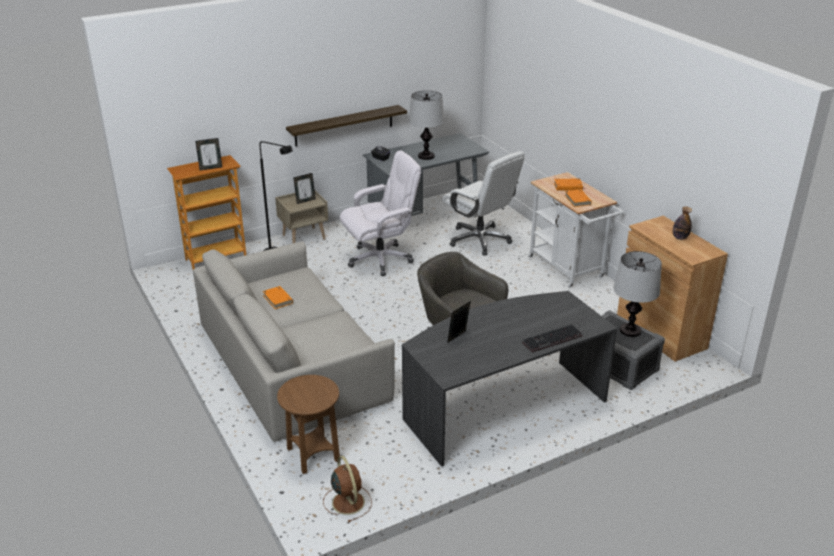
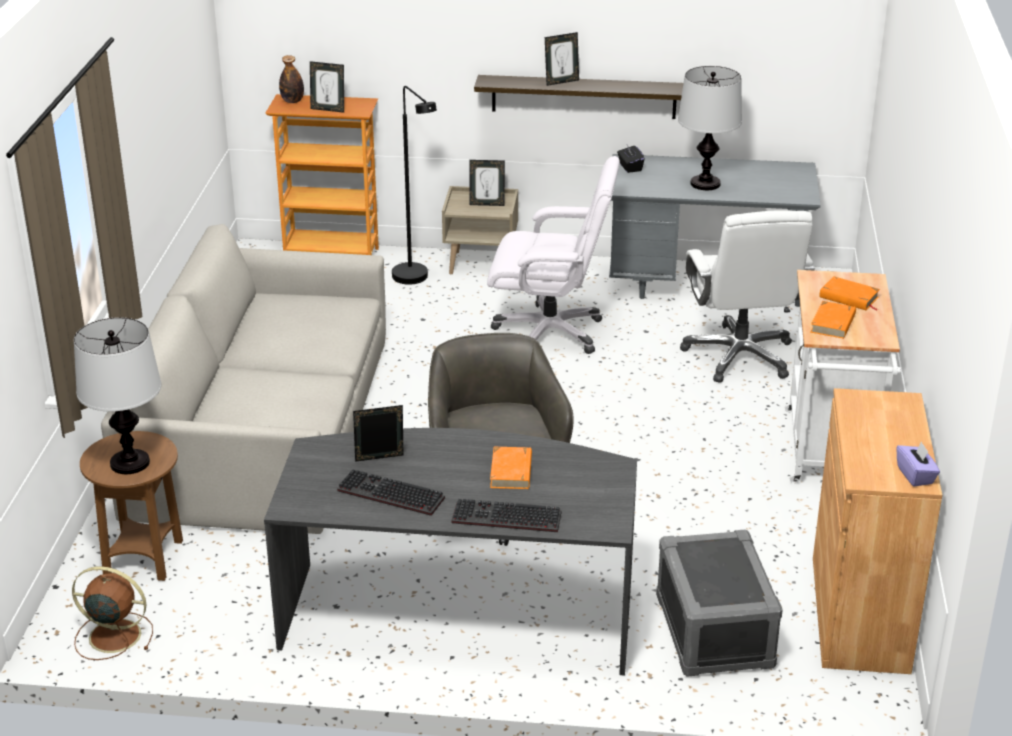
camera: 35 degrees right, 0 degrees up
(278, 299) = (275, 327): orange book -> orange book (511, 471)
(335, 119) = (561, 82): none -> picture frame
(347, 501) = (112, 635): brown fan -> brown fan turned 90 degrees counterclockwise
(485, 352) = (388, 495): none -> keyboard
(630, 331) = (736, 574): table lamp -> table lamp (129, 463)
(680, 237) = (892, 438): bottle -> bottle (292, 101)
(709, 249) = (915, 475): none -> purple tissue box

